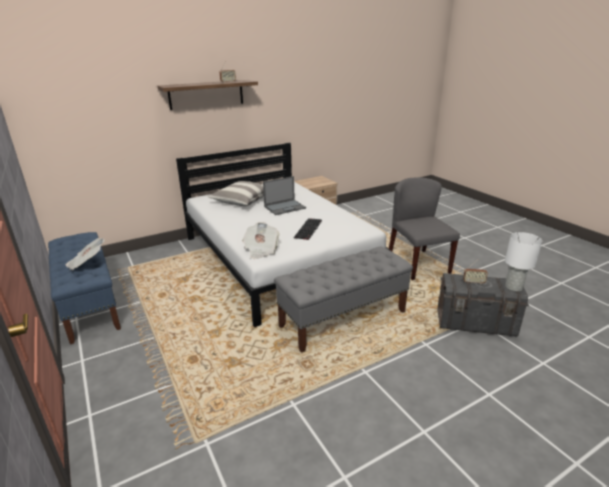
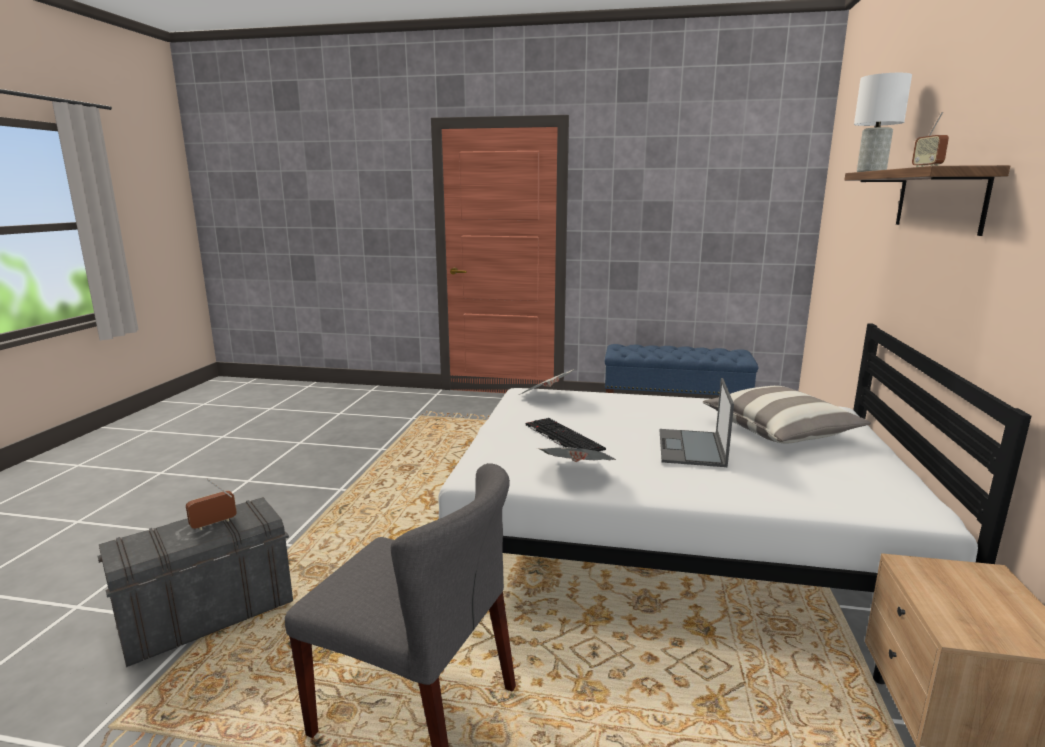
camera: 130 degrees right, 10 degrees down
(87, 263) = (651, 351): newspaper -> newspaper (576, 474)
(343, 319) = (427, 518): grey bench -> none
(514, 287) = (125, 548): white table lamp -> white table lamp (870, 172)

